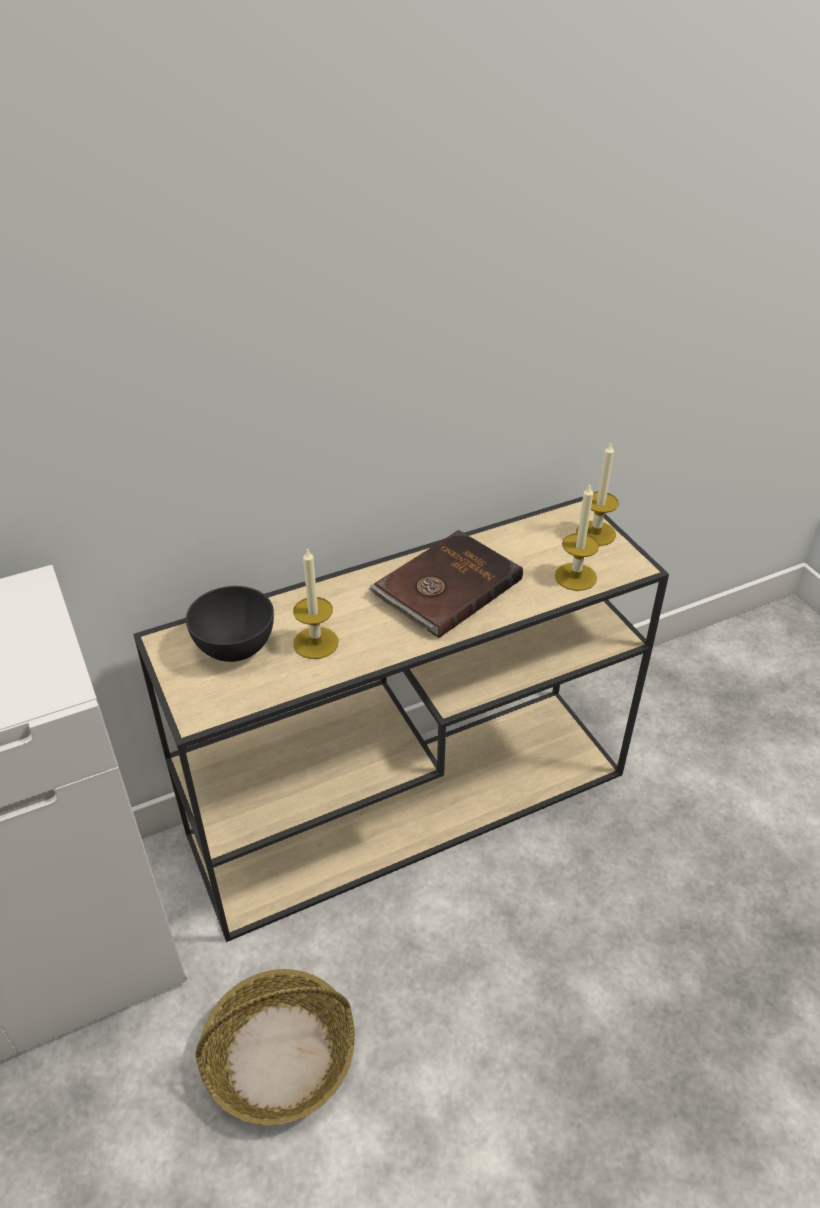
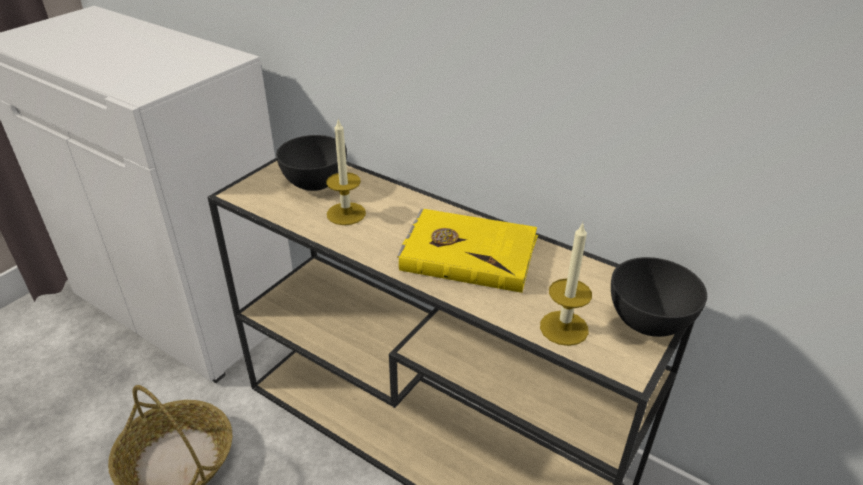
camera: 60 degrees right, 5 degrees down
(446, 587) = (468, 252): brown book -> yellow book
(595, 533) = (648, 321): candle -> grey bowl

